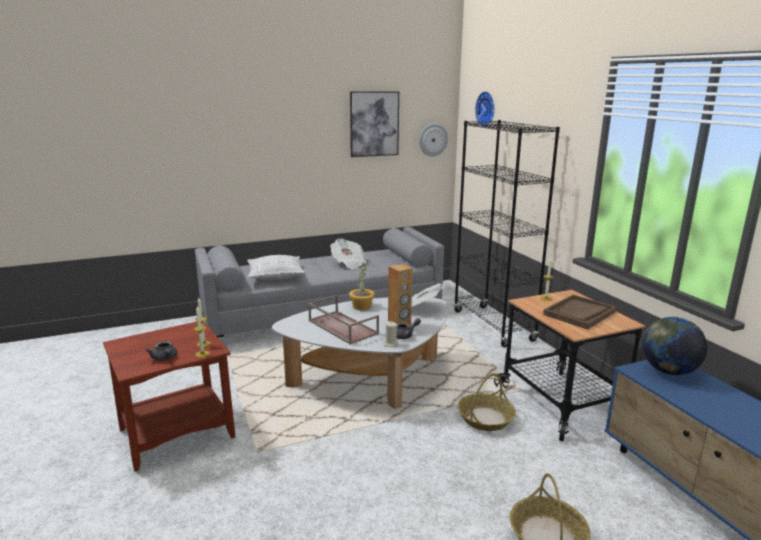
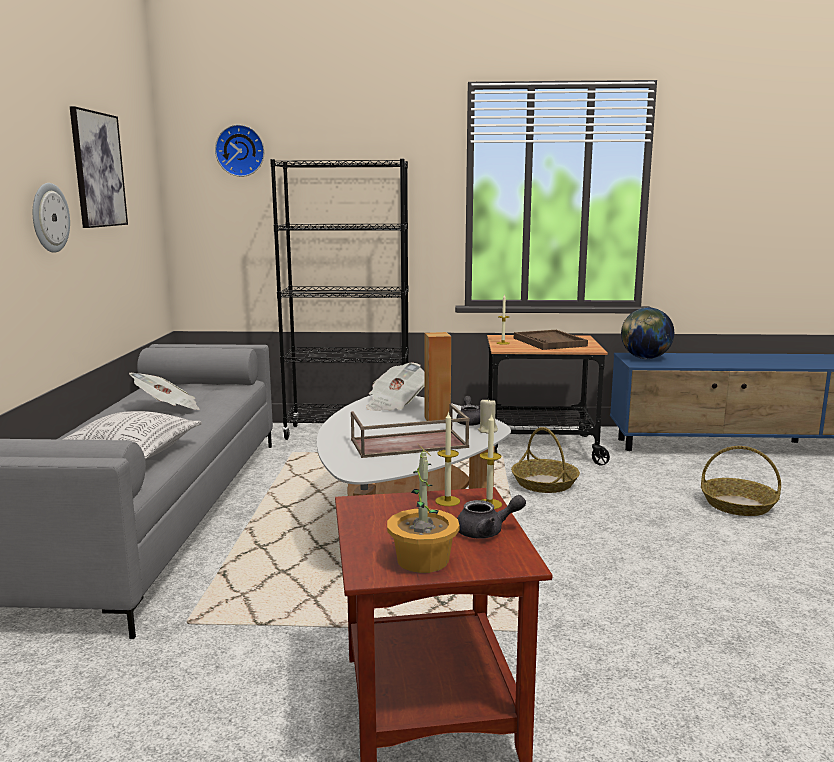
camera: 65 degrees left, 5 degrees down
(361, 306) = (350, 426): potted plant -> potted plant (422, 560)
(433, 139) = (148, 201): wall clock -> wall clock (49, 218)

